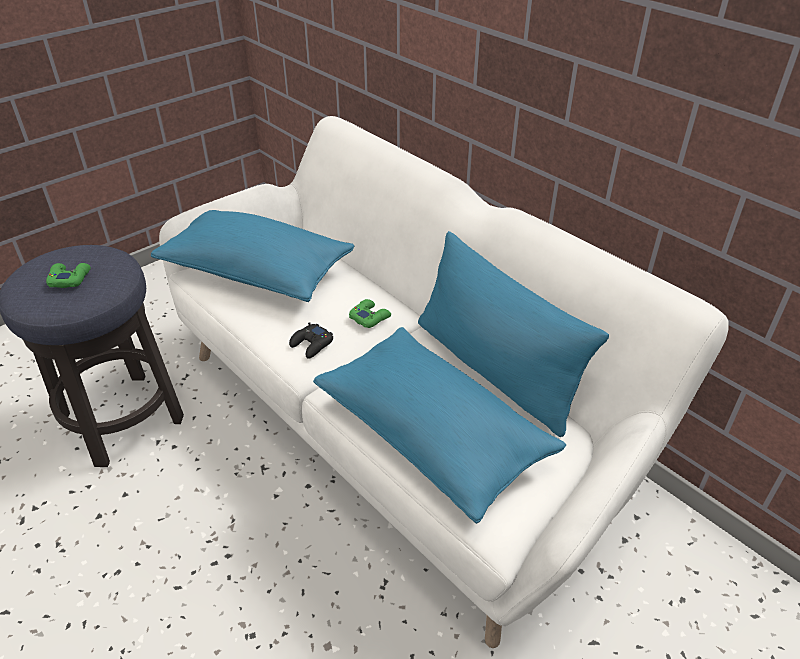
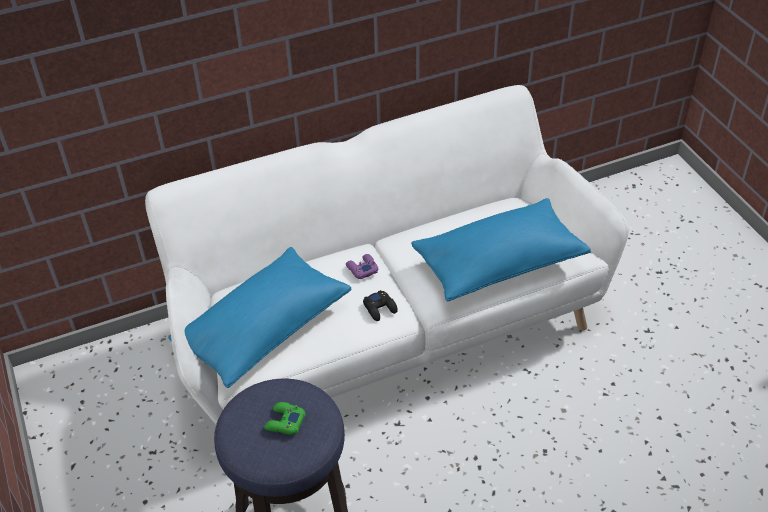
camera: 70 degrees left, 5 degrees up
(369, 317) = (362, 269): green game controller -> purple game controller
(494, 369) = (446, 219): blue pillow -> none

